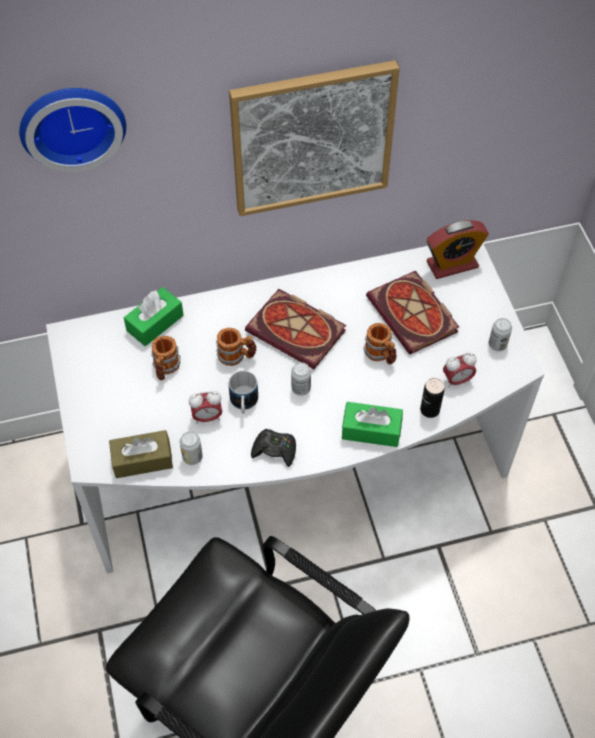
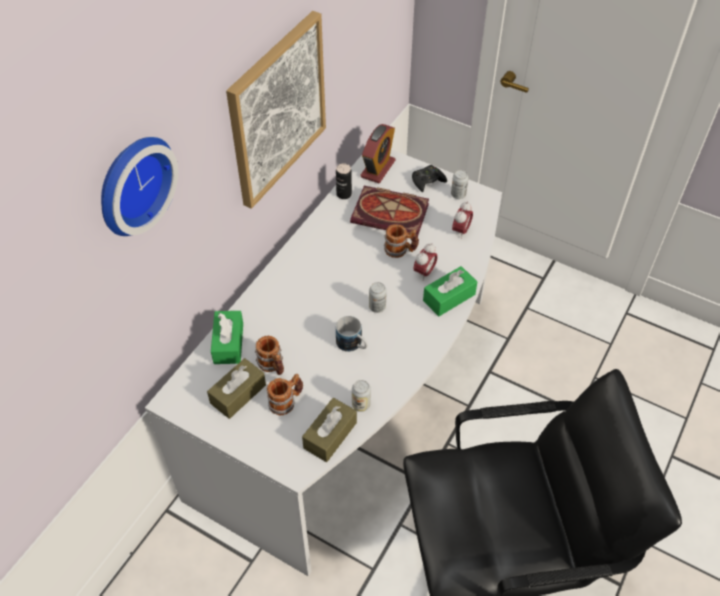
camera: 45 degrees left, 5 degrees down
(116, 369) = (238, 394): none -> brown tissue box
(207, 417) = (339, 372): alarm clock -> alarm clock (424, 272)
(236, 356) = (311, 320): mug -> mug (286, 401)
(274, 450) = (407, 356): black game controller -> black game controller (427, 181)
(298, 331) = (333, 274): book -> none
(430, 410) = (466, 259): can -> can (344, 194)

